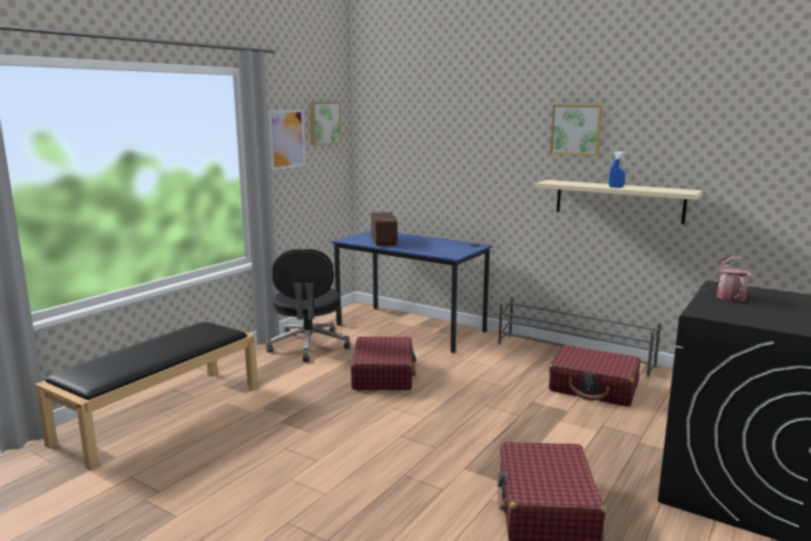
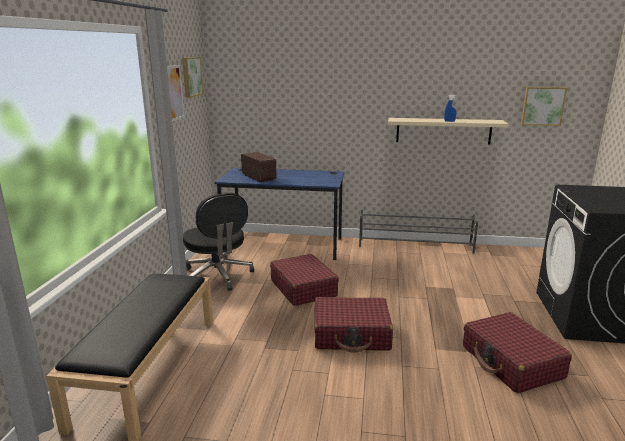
camera: 25 degrees left, 5 degrees up
(576, 129) = (411, 78): picture -> picture (542, 106)
(594, 387) = (451, 267): red suitcase -> red suitcase (352, 334)
(730, 295) = (588, 194): watering can -> none

